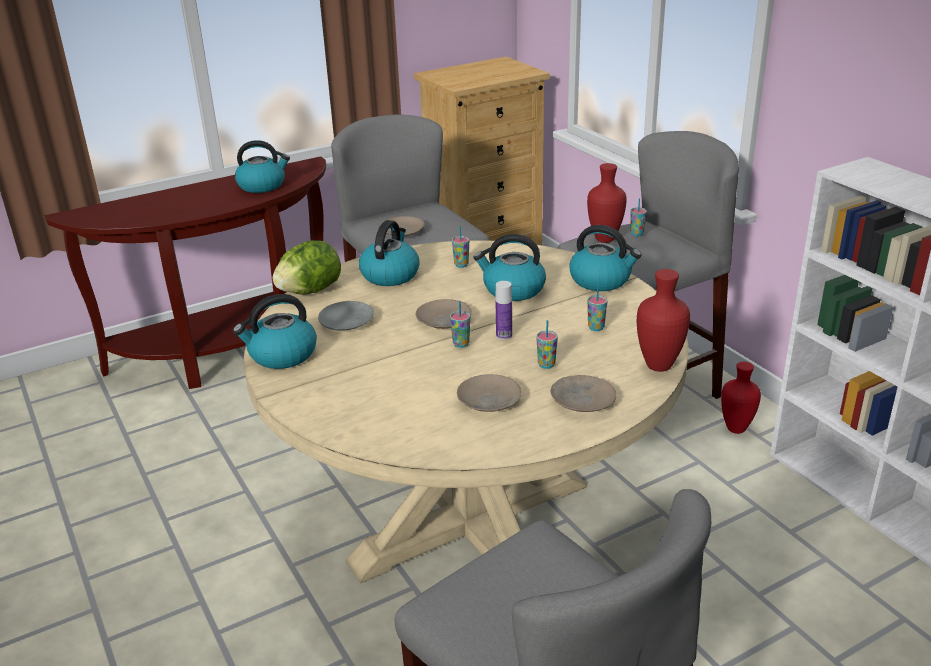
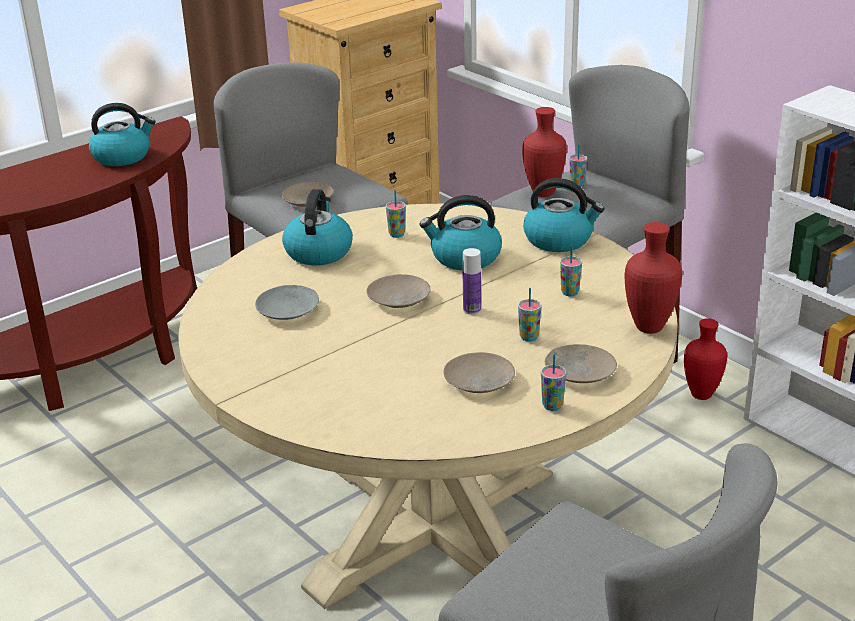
camera: 10 degrees left, 0 degrees up
(281, 355) = (226, 353): kettle -> none
(310, 291) = (231, 278): lettuce -> none
(461, 344) = (427, 323): cup -> cup (552, 406)

